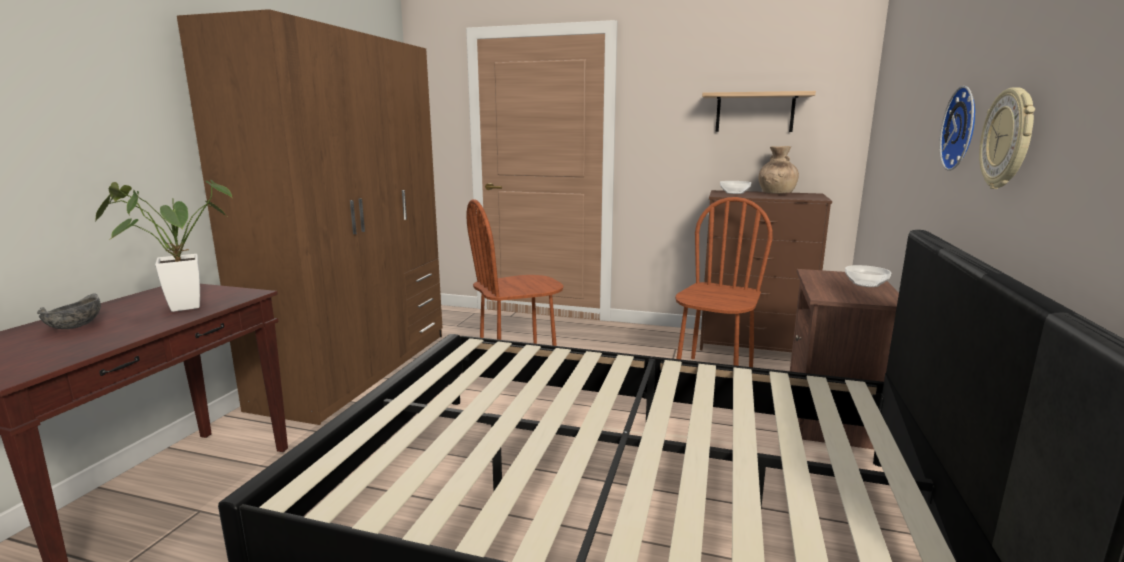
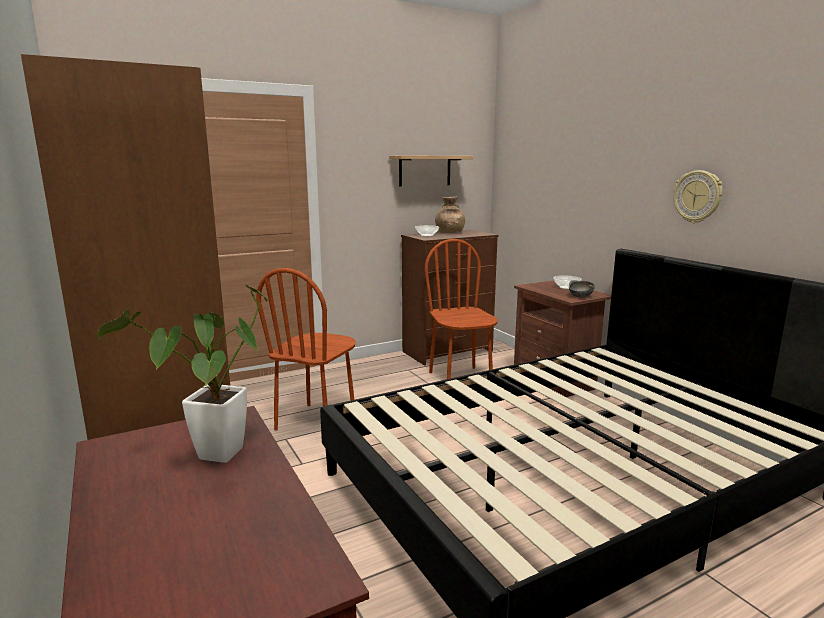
camera: 45 degrees left, 0 degrees up
(74, 327) = (169, 526): grey bowl -> grey bowl (580, 296)
(963, 128) = (643, 189): wall clock -> none

